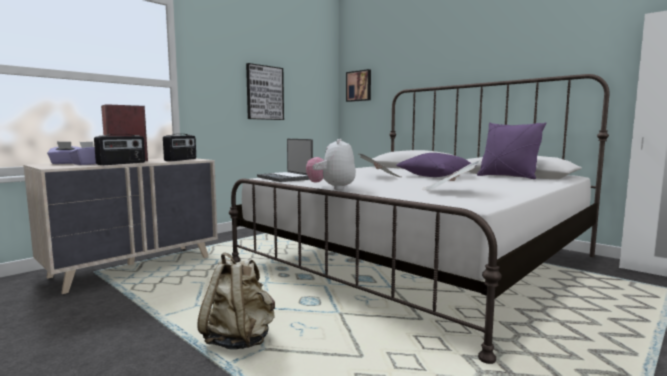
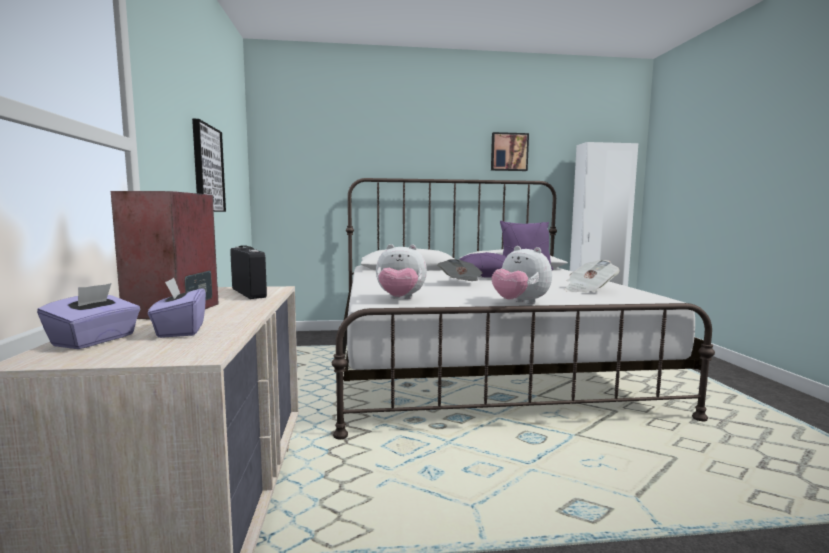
camera: 50 degrees left, 0 degrees up
(122, 163) = (237, 317): radio -> none
(239, 340) = (600, 505): beige backpack -> none
(285, 178) = (400, 299): laptop -> plush toy
(359, 86) = (288, 166): picture -> picture (509, 152)

